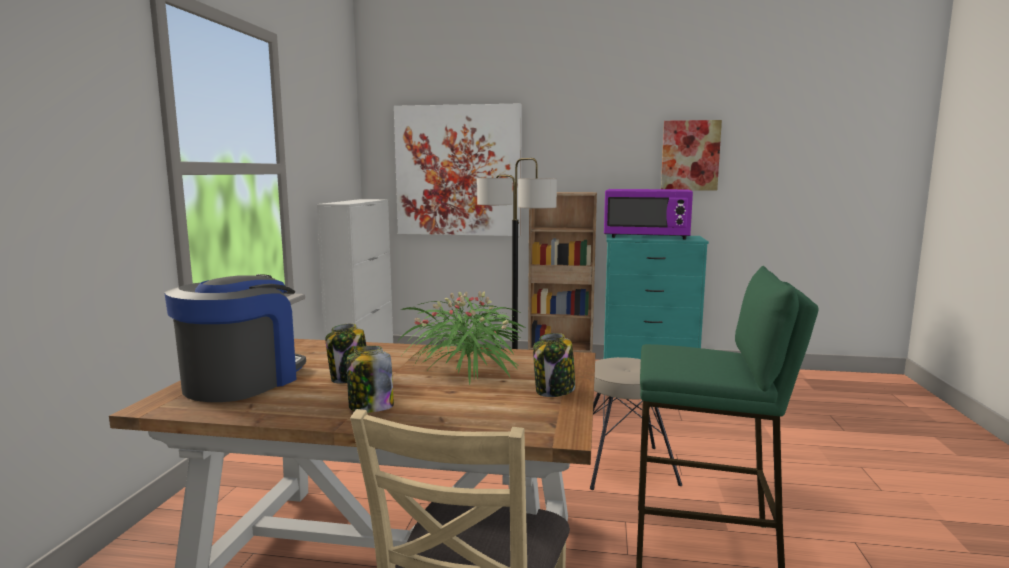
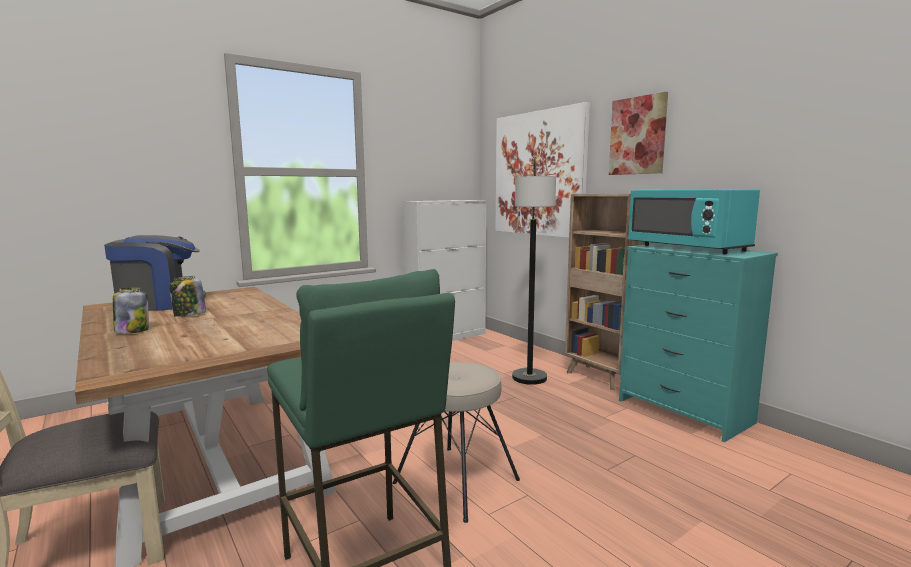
camera: 45 degrees right, 0 degrees up
(467, 368) = (246, 326): potted plant -> none
(554, 391) = (215, 353): jar -> none
(646, 237) = (688, 248): purple microwave -> turquoise microwave
(690, 155) = (771, 143): picture -> picture (637, 136)

